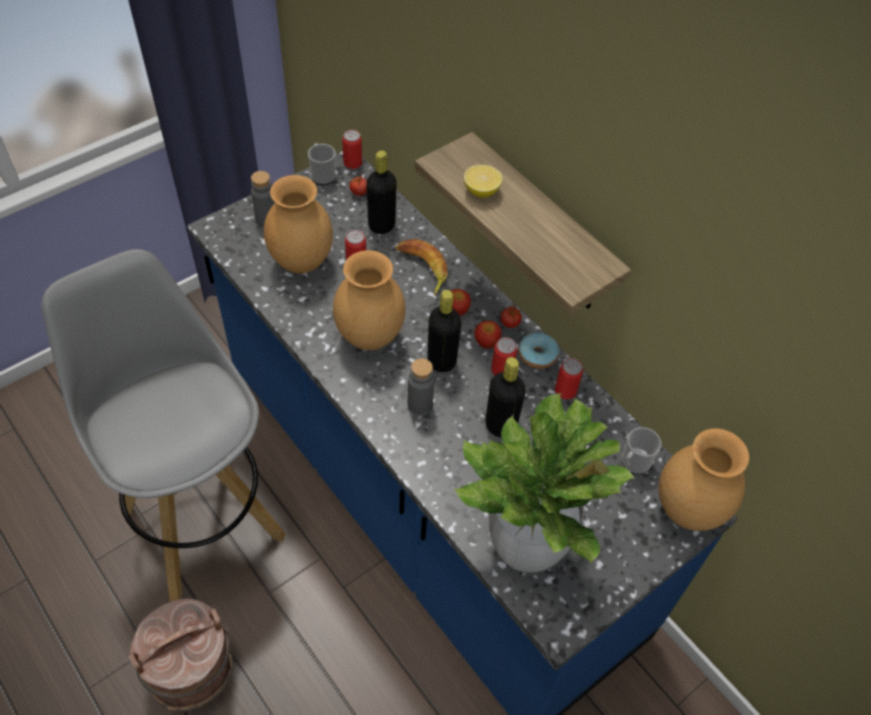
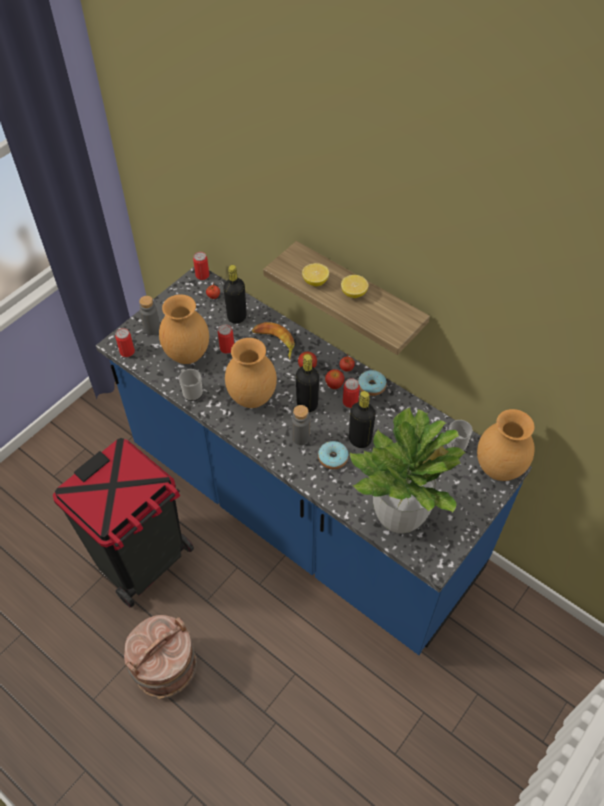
camera: 10 degrees left, 0 degrees up
(203, 520) = (142, 560): grey stool -> black trash can
(322, 174) = (183, 288): mug -> mug (191, 391)
(456, 443) = (333, 458): none -> donut
(531, 217) = (354, 293): none -> lemon
(565, 390) = (397, 406): can -> can (127, 351)

